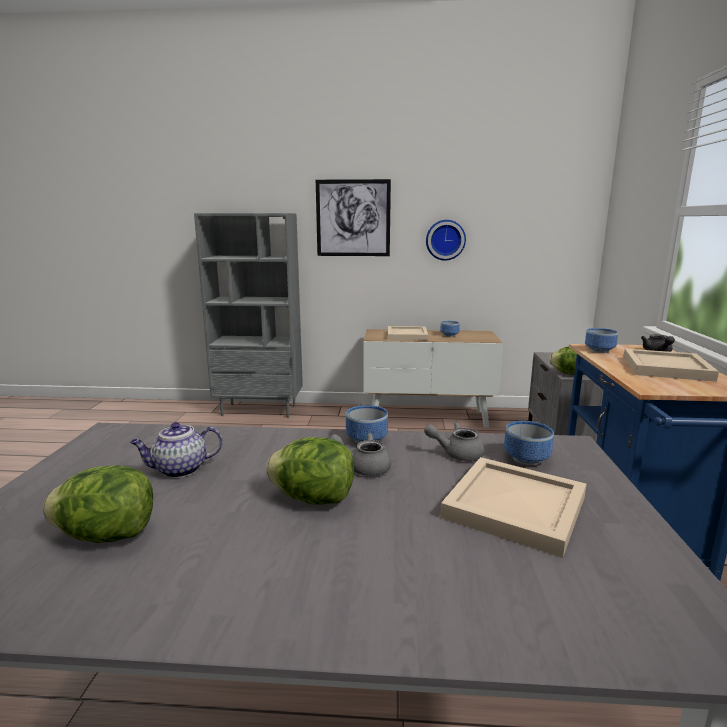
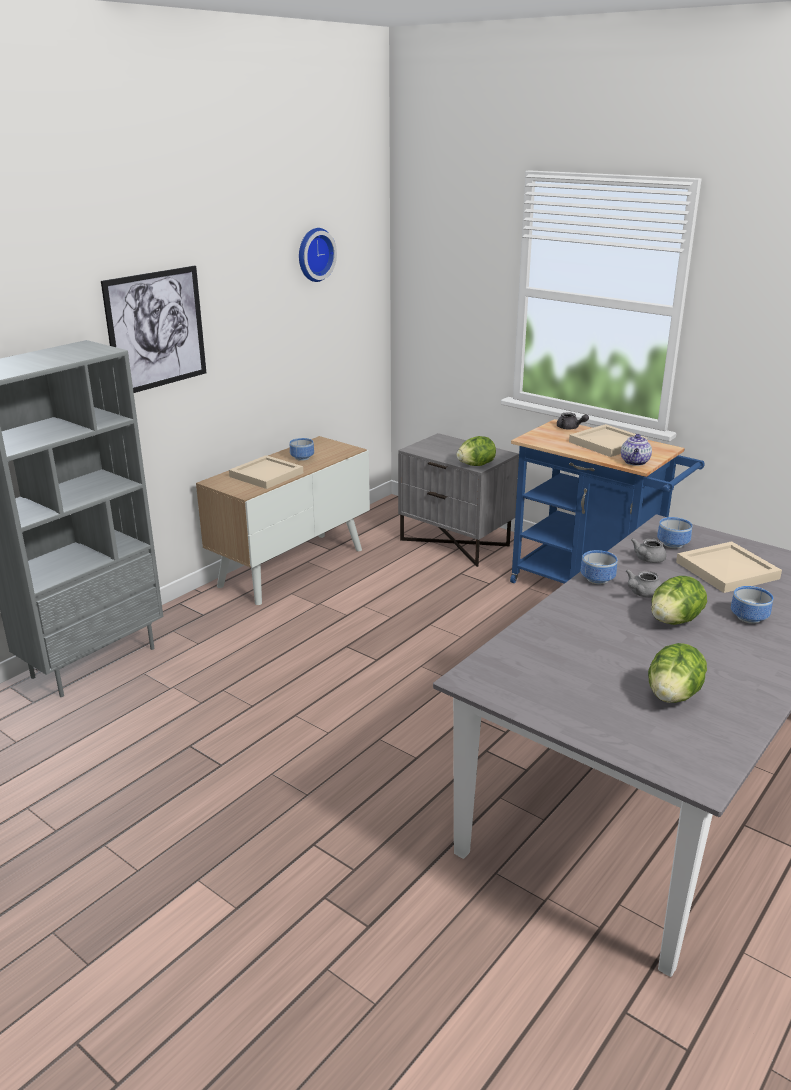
camera: 55 degrees left, 10 degrees up
(179, 470) = (588, 657): teapot -> teapot (635, 462)
(445, 240) = (260, 336): wall clock -> wall clock (313, 254)
(599, 350) = (542, 440): bowl -> bowl (747, 617)

